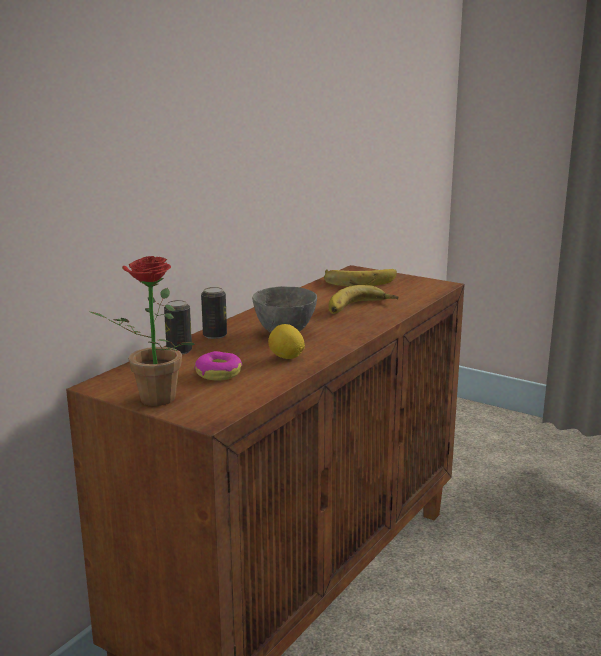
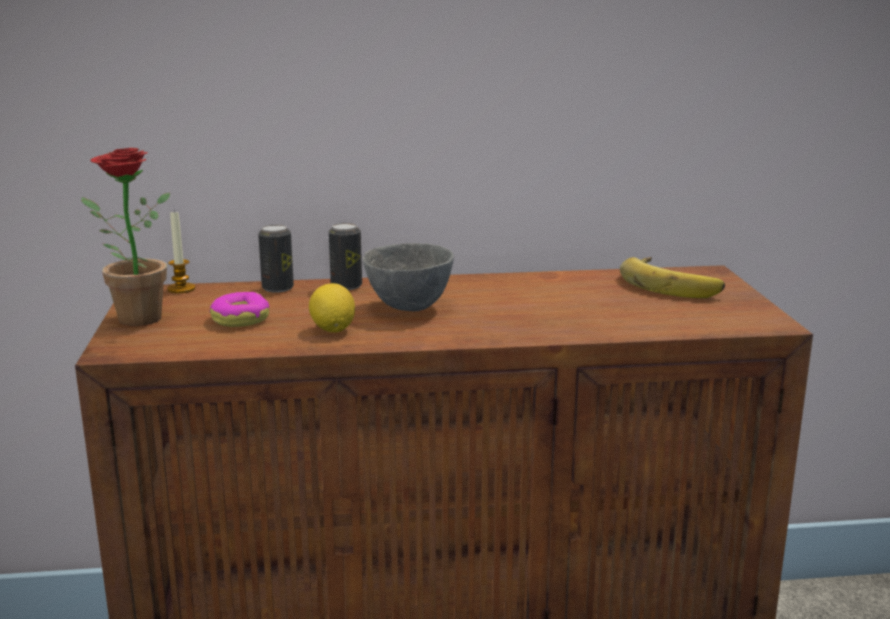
camera: 50 degrees right, 0 degrees up
(118, 374) = (181, 289): none -> candle
(361, 308) = (570, 313): banana -> none

